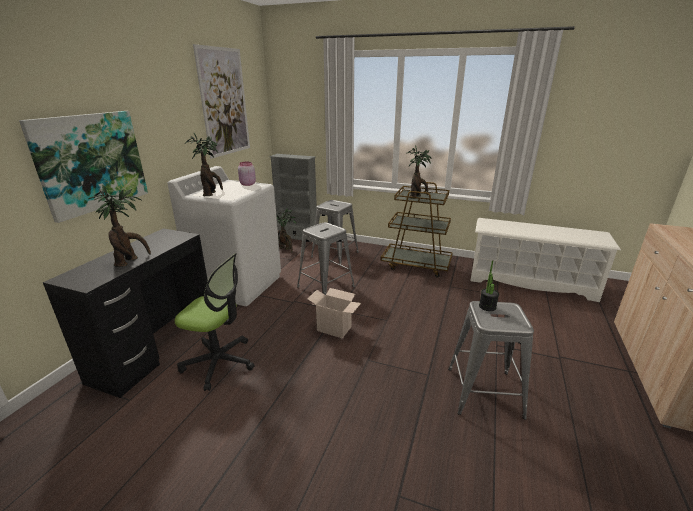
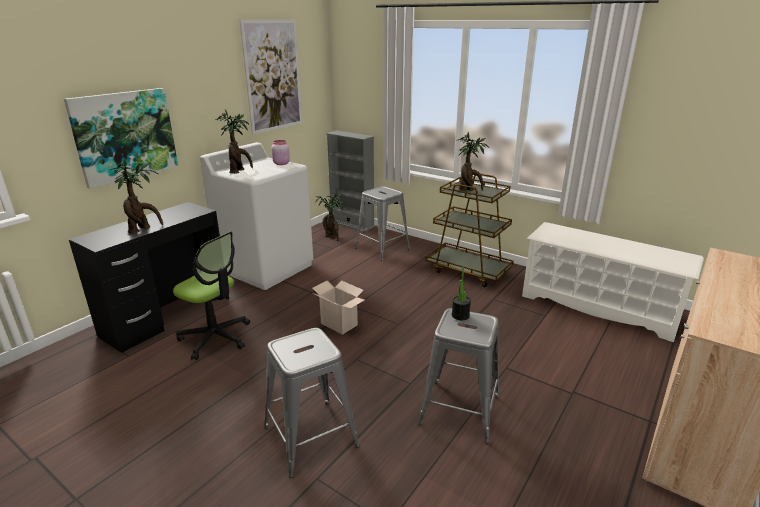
camera: 15 degrees right, 0 degrees up
(325, 287) = (353, 281): grey stool -> grey stool (310, 437)

